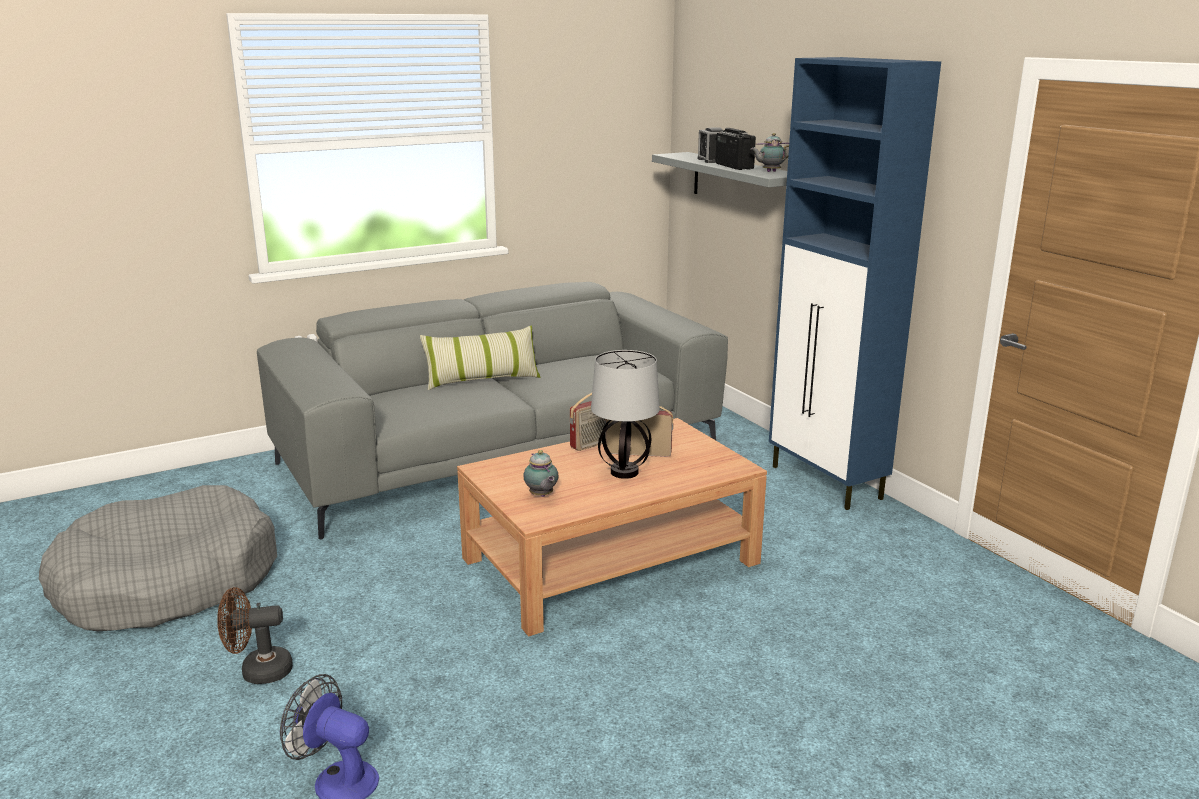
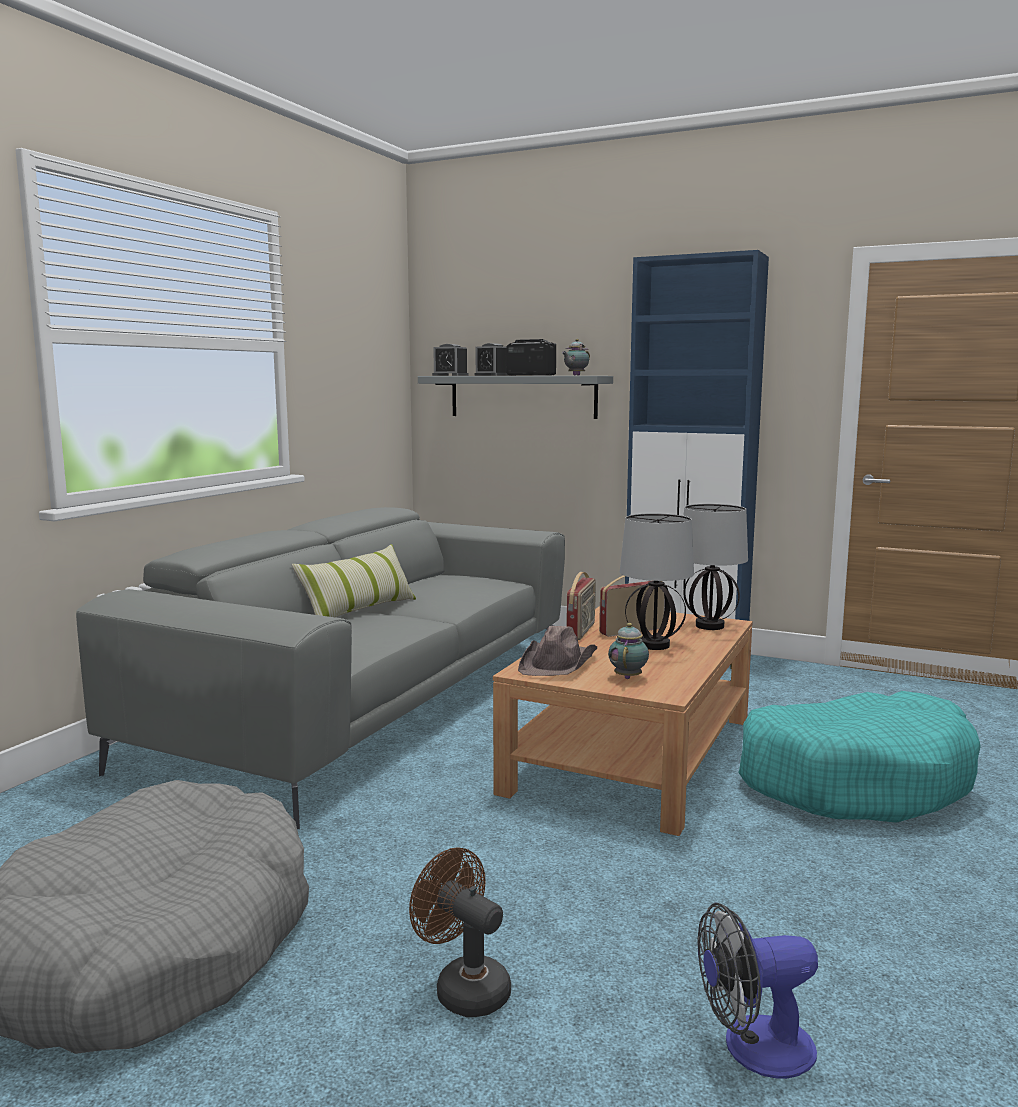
camera: 35 degrees left, 10 degrees down
(258, 671) = (464, 987): brown fan -> brown fan turned 90 degrees clockwise
(519, 468) = (558, 663): none -> brown hat
(541, 496) = (628, 677): teapot -> teapot turned 105 degrees counterclockwise
(682, 155) = (450, 375): none -> alarm clock
(715, 465) = (710, 626): none -> table lamp
(747, 649) = (855, 780): none -> turquoise dog bed

